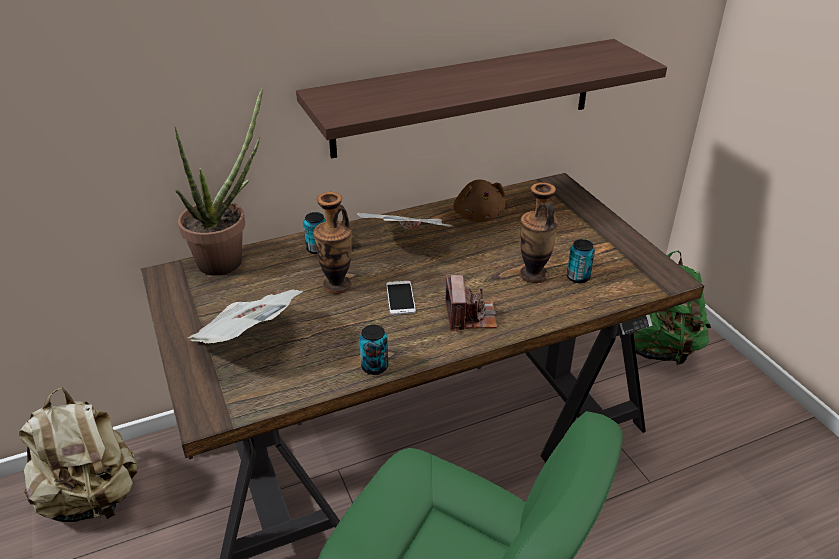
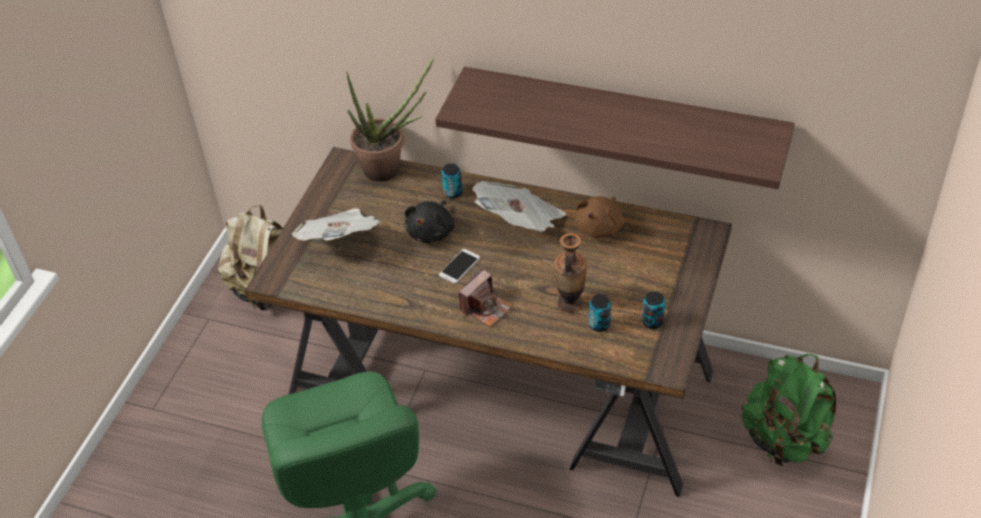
camera: 45 degrees right, 10 degrees up
(337, 285) = (432, 232): vase -> black plush toy
(374, 367) = (387, 307): can -> can (652, 322)

